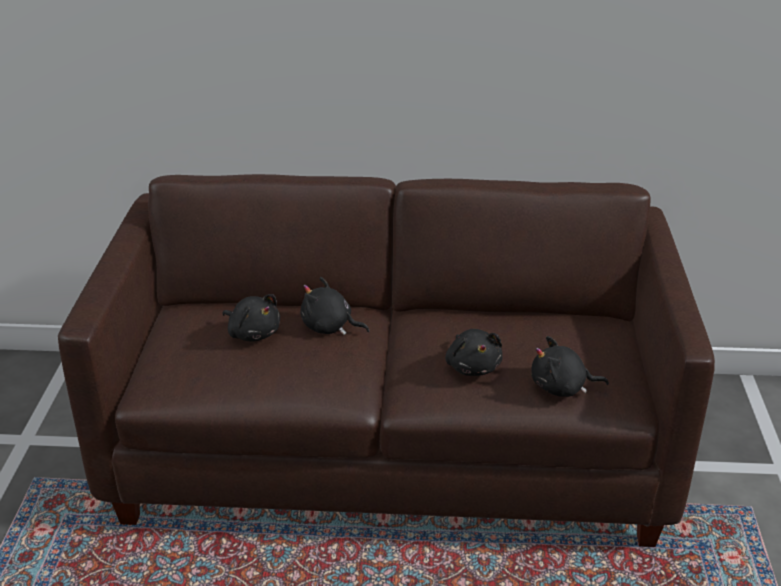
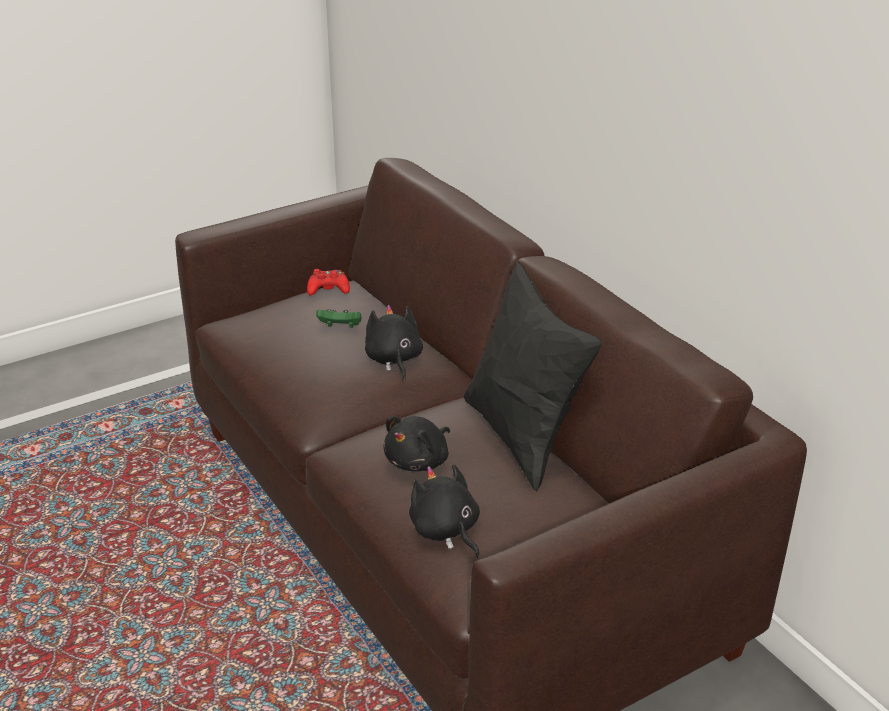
camera: 55 degrees right, 0 degrees up
(179, 318) = (328, 289): none -> red game controller
(253, 333) = (340, 328): black plush toy -> green game controller
(487, 315) = (523, 438): none -> black pillow

